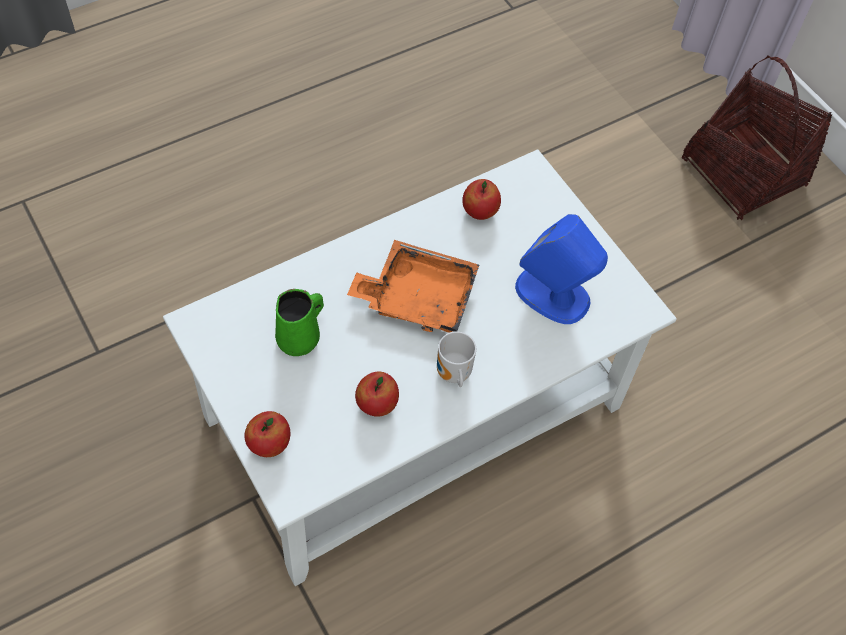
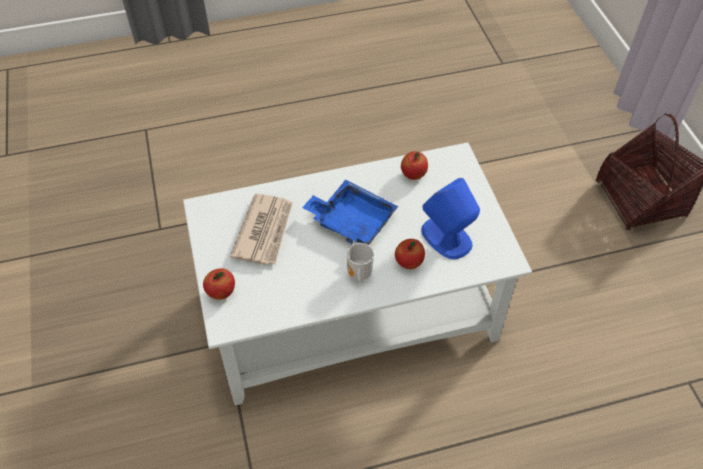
camera: 20 degrees right, 5 degrees down
(300, 339) = (265, 231): green mug -> newspaper
(376, 404) = (300, 283): apple -> apple (408, 262)
(417, 297) = (352, 220): orange tray -> blue tray

